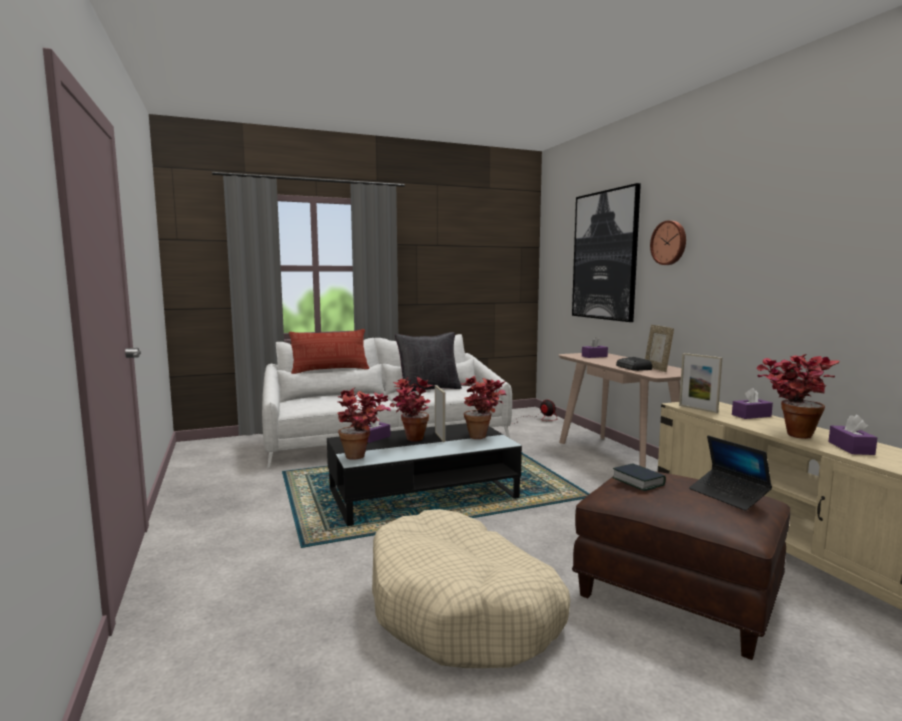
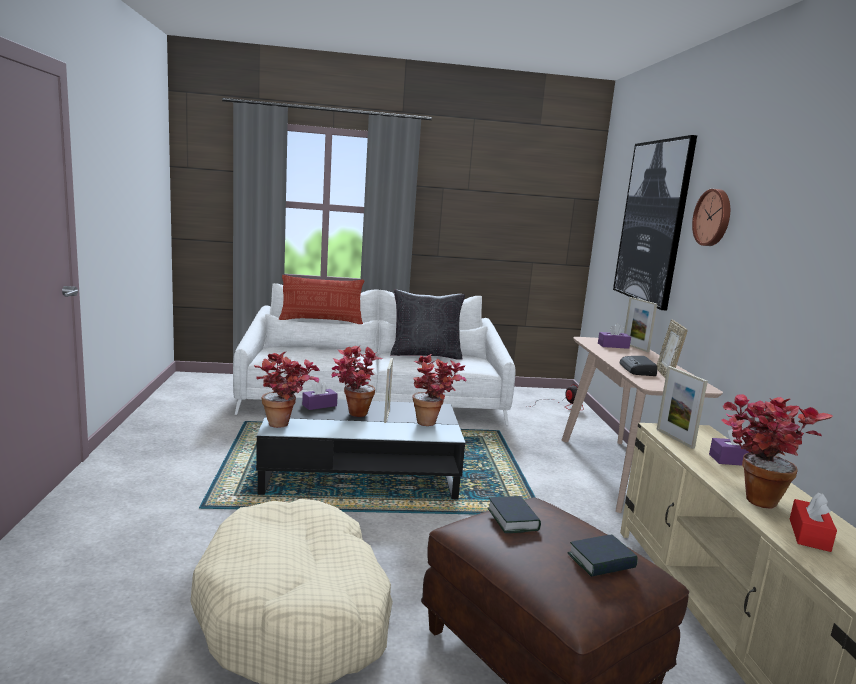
camera: 15 degrees right, 5 degrees up
(610, 355) = (635, 347): none -> picture frame
(728, 495) = (601, 561): laptop -> book
(851, 448) = (809, 535): purple tissue box -> red tissue box

